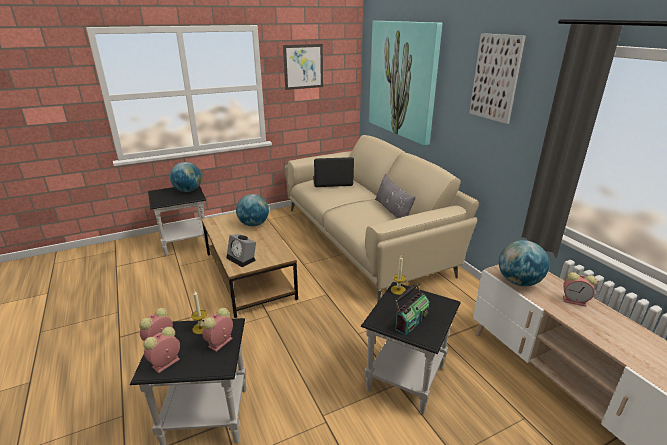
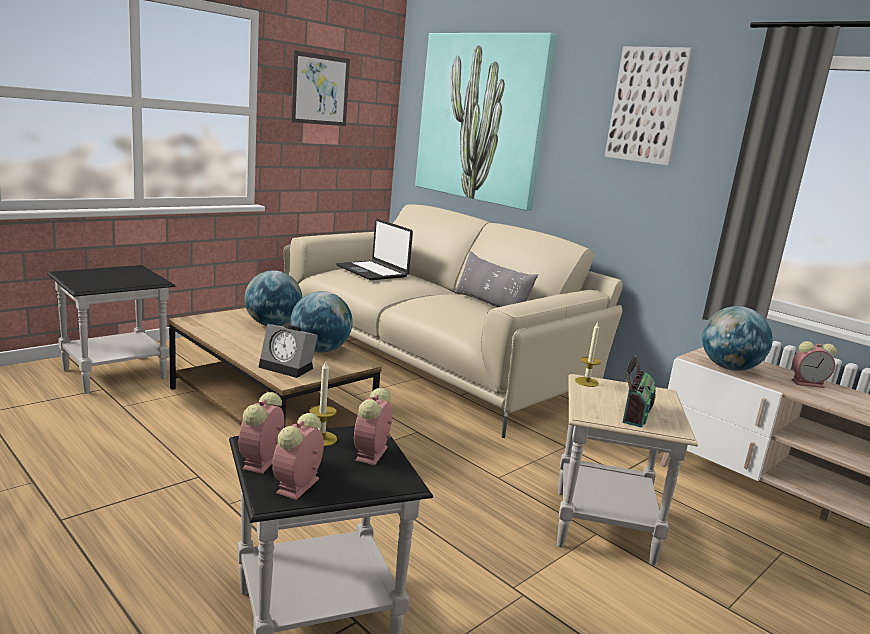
camera: 20 degrees left, 10 degrees down
(188, 190) = (132, 273): globe -> globe (320, 350)
(332, 182) = (372, 271): laptop -> laptop turned 105 degrees counterclockwise
(405, 378) = (602, 525): black side table -> beige side table

